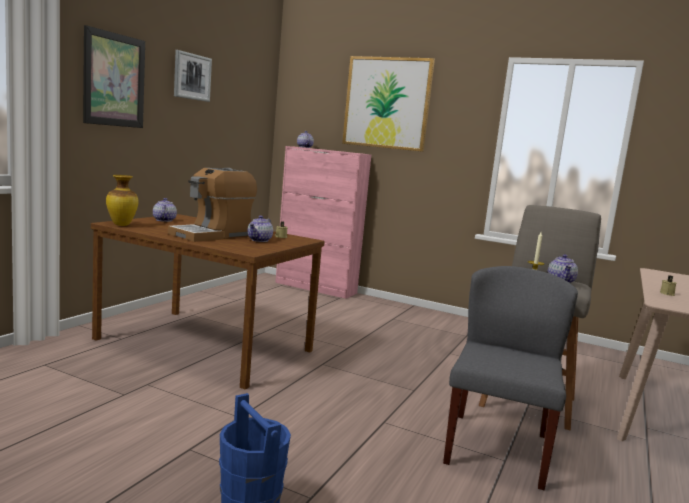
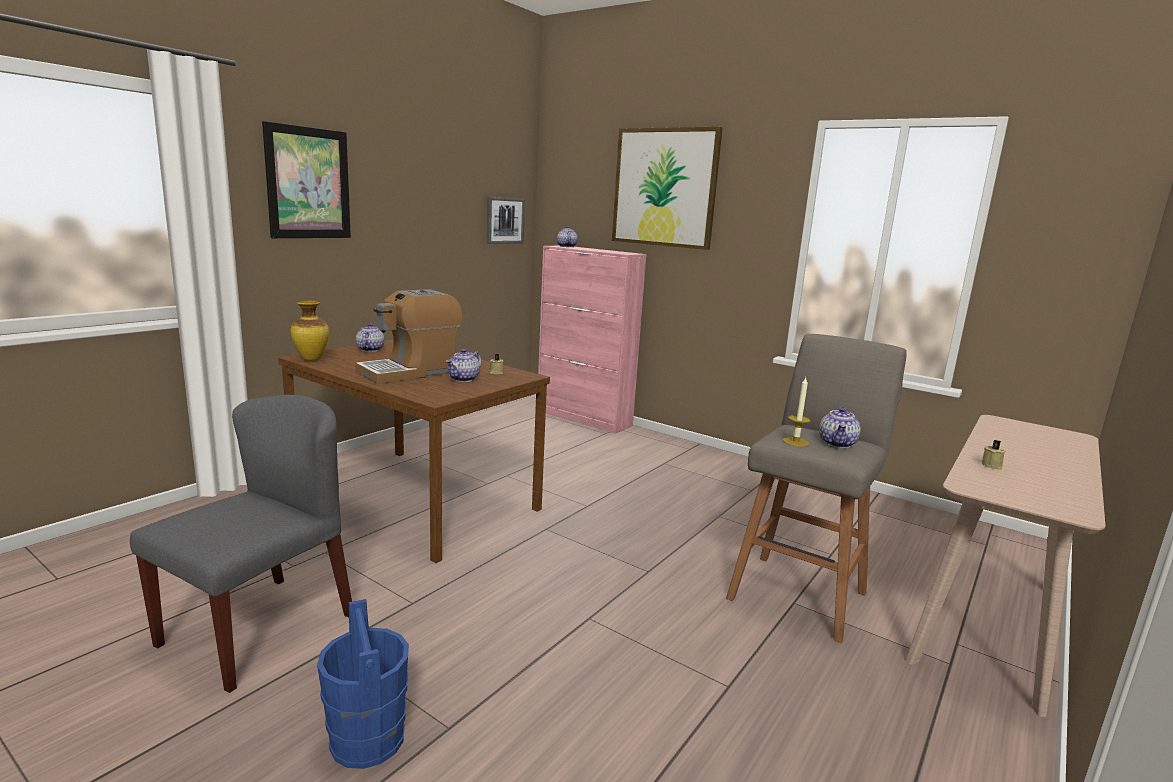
camera: 10 degrees right, 5 degrees up
(192, 76) = (414, 169): picture -> picture (504, 220)
(496, 448) = (725, 666): grey chair -> grey chair (259, 628)

